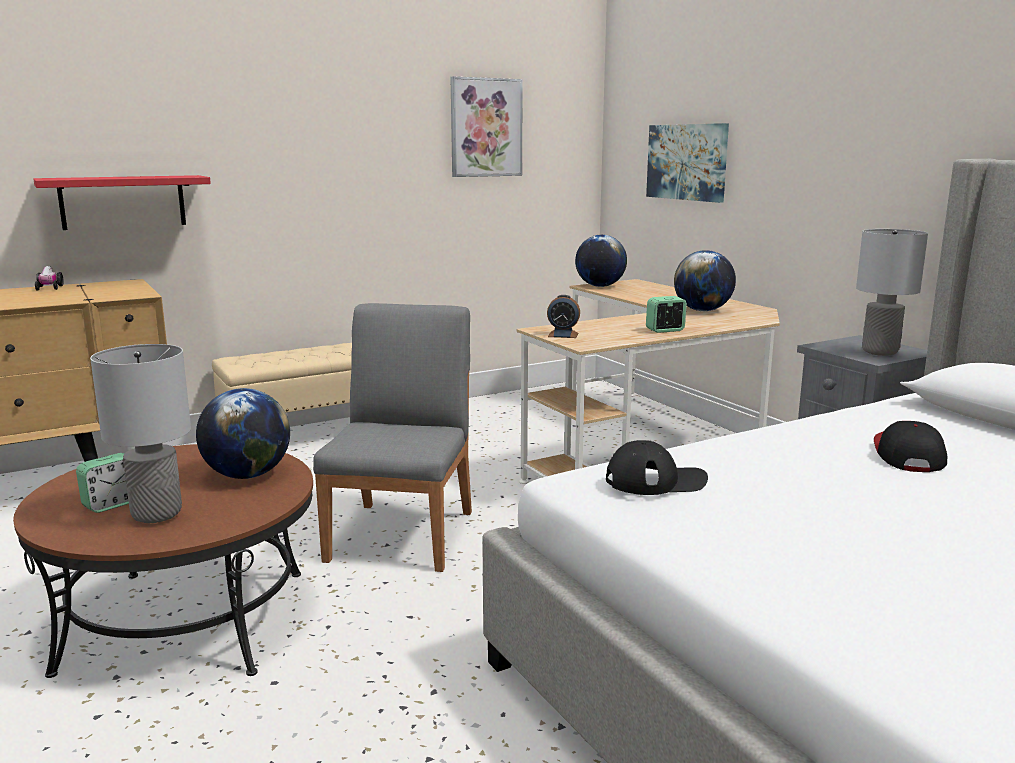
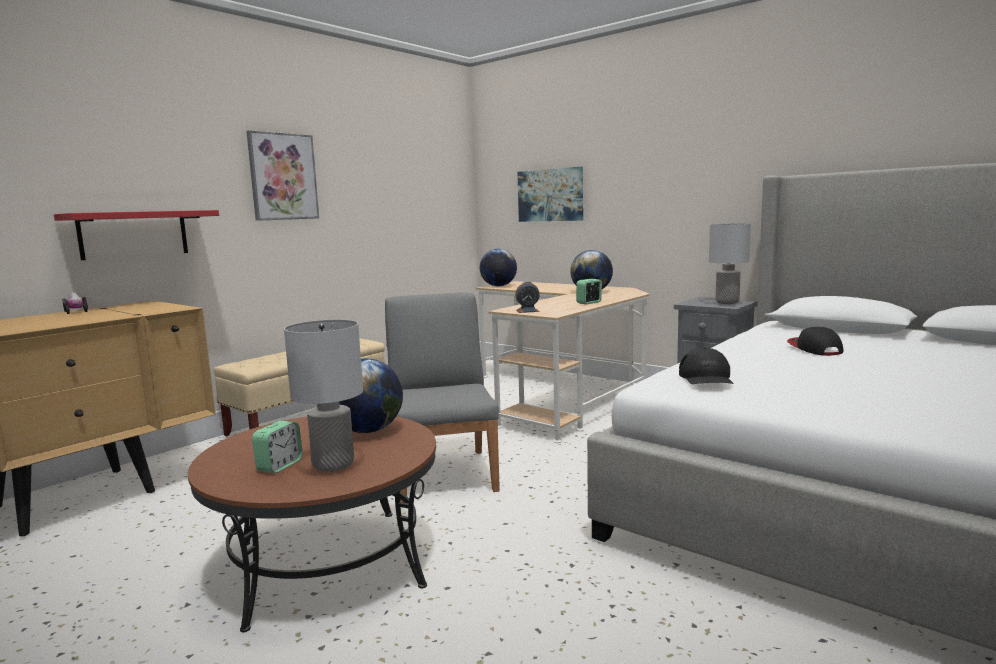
camera: 20 degrees left, 5 degrees down
(485, 127) = (402, 175): picture -> picture (283, 177)
(656, 480) = (706, 378): black cap -> black cap turned 120 degrees clockwise

